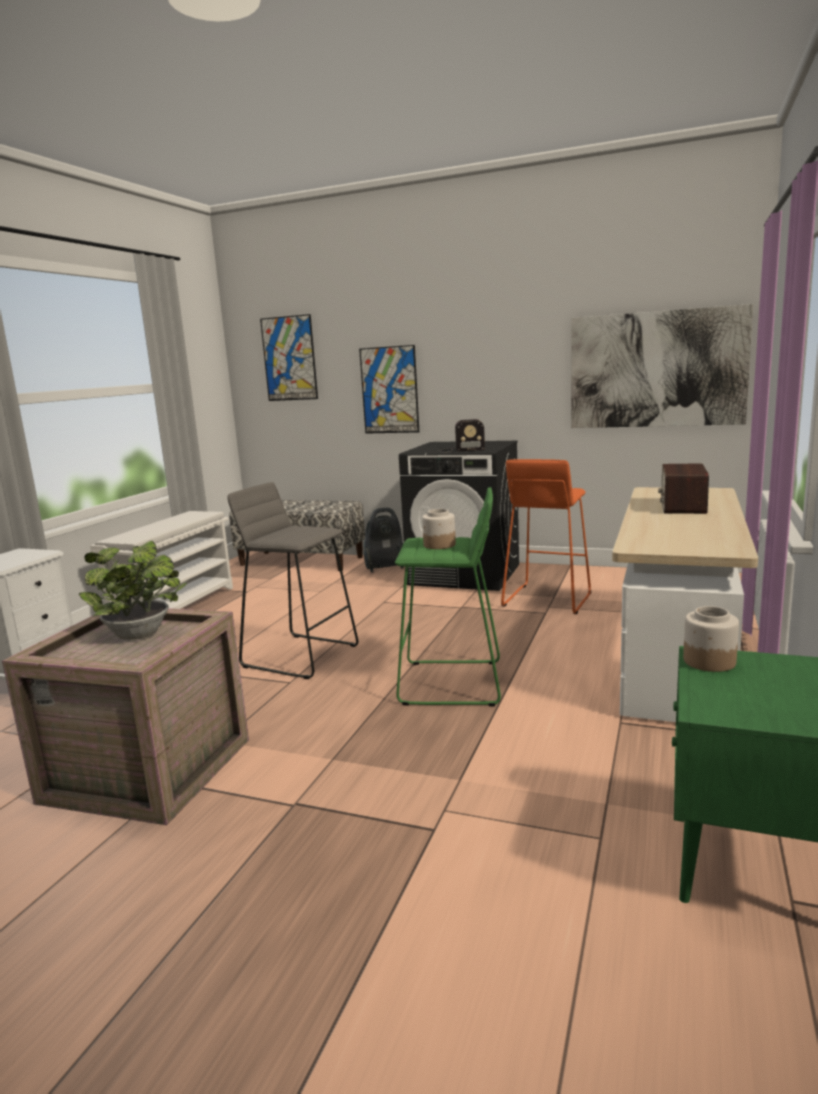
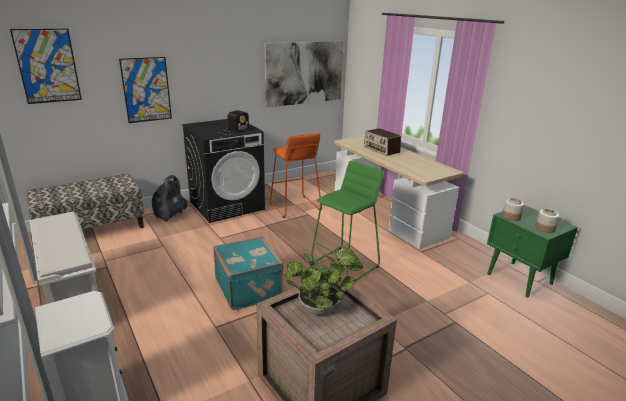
camera: 55 degrees left, 10 degrees up
(301, 655) = (249, 288): grey stool -> turquoise suitcase
(439, 545) = (348, 197): jar -> jar (545, 229)

